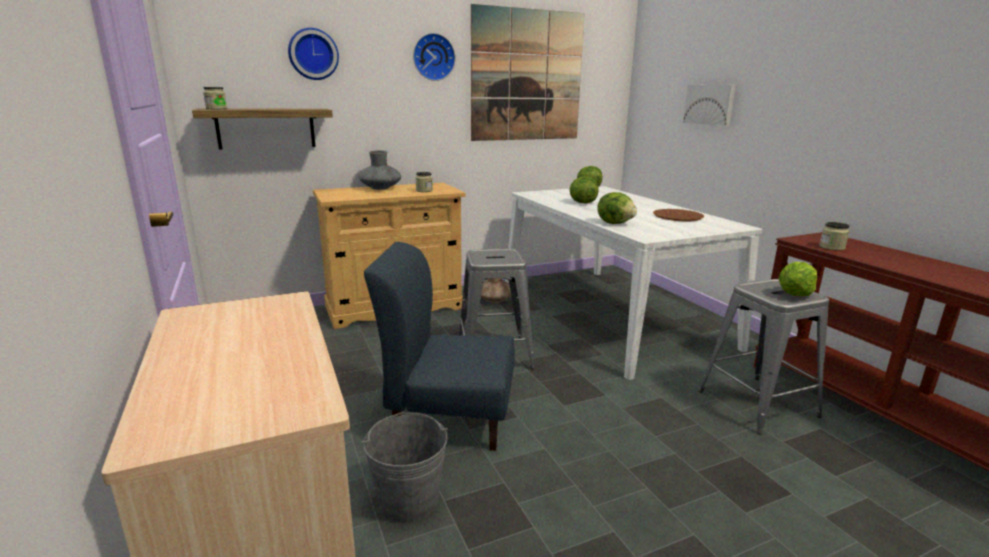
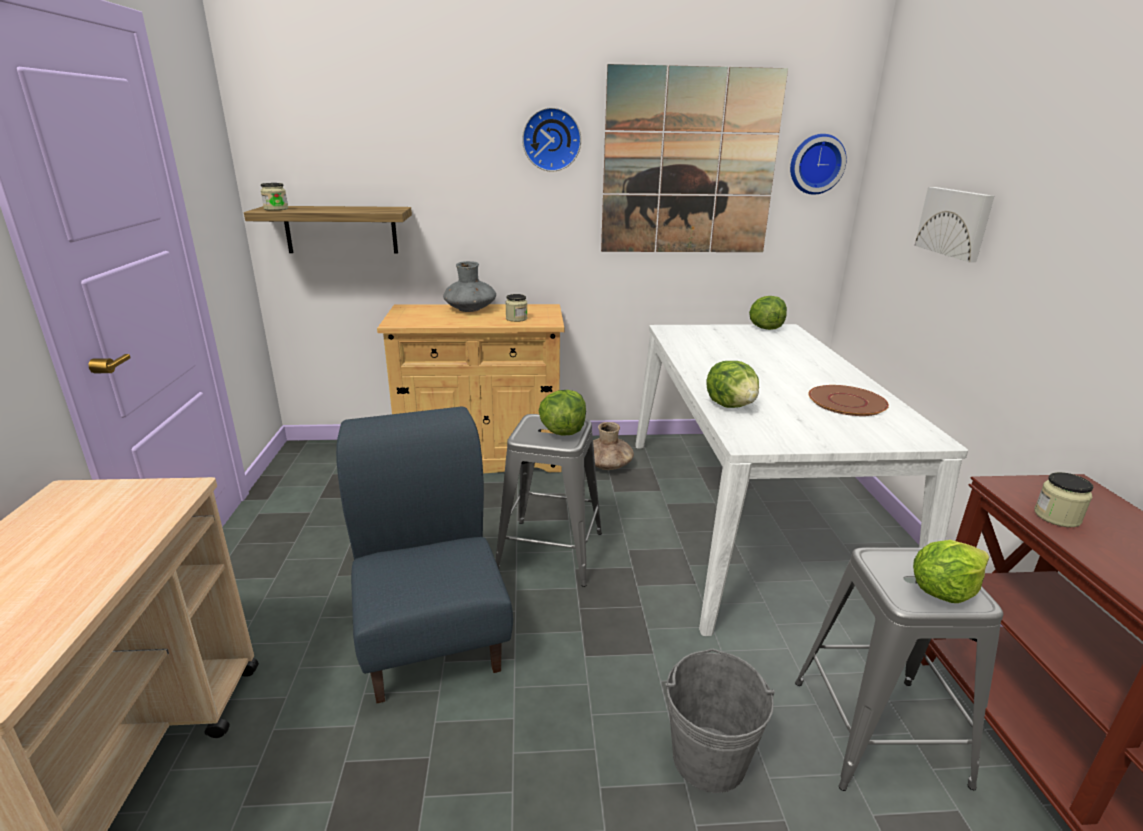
camera: 20 degrees right, 5 degrees up
(313, 54) = (395, 139): wall clock -> wall clock (816, 164)
(409, 500) = (307, 748): grey bucket -> grey bucket (709, 758)
(449, 418) = (432, 637): blue chair -> blue chair turned 45 degrees clockwise
(582, 203) = (726, 356): lettuce -> lettuce (562, 431)

